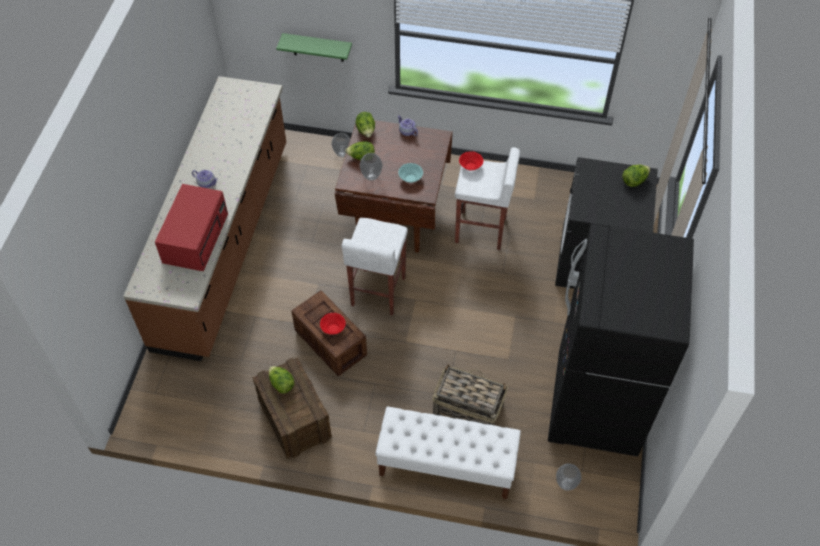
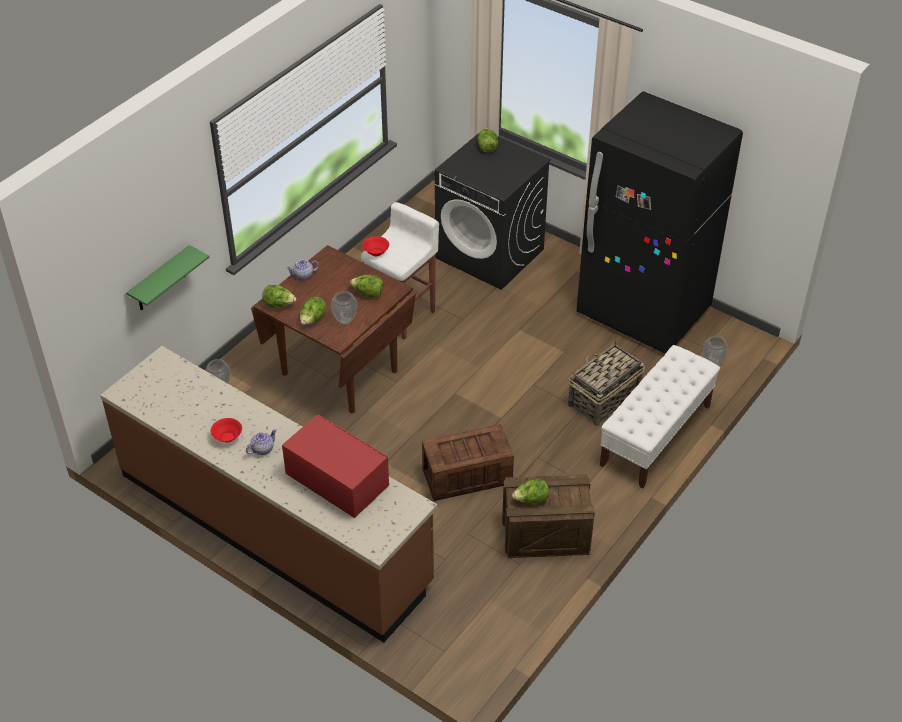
camera: 65 degrees left, 10 degrees down
(333, 328) = (476, 446): red bowl -> red bowl (227, 437)
(377, 292) = (427, 418): white stool -> none
(410, 178) = (368, 293): turquoise bowl -> lettuce

